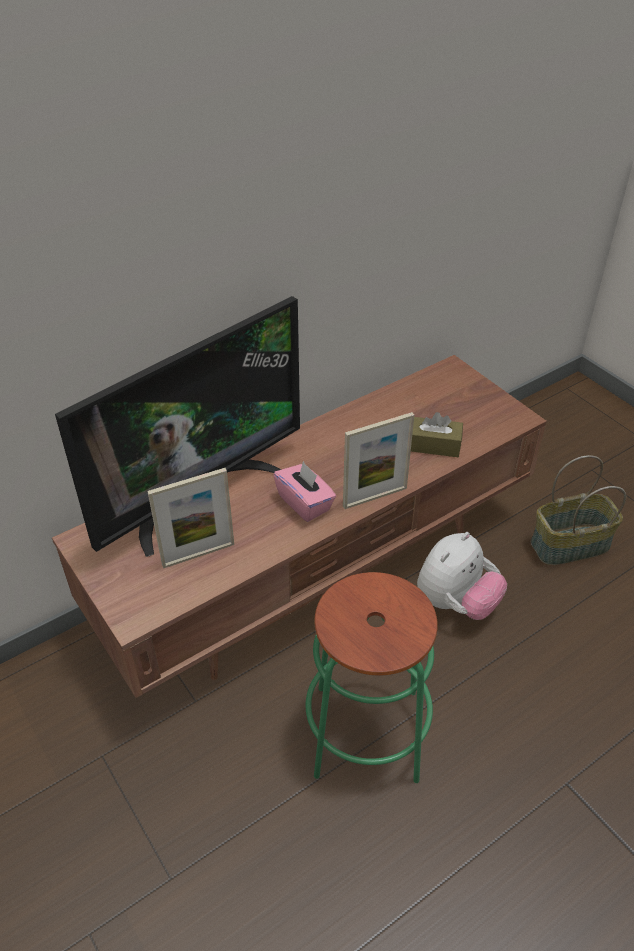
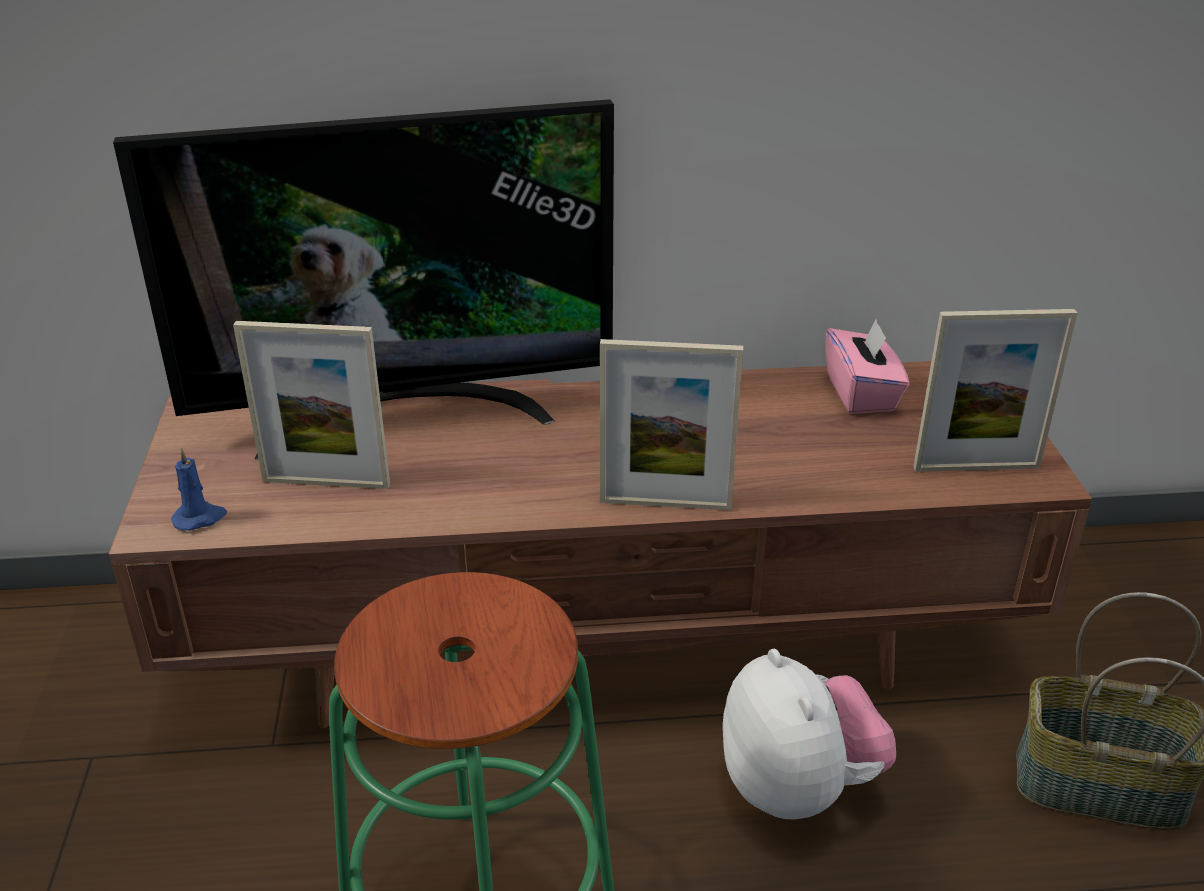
camera: 30 degrees right, 10 degrees down
(151, 604) = (200, 518): none -> blue candle
(305, 503) = (546, 474): pink tissue box -> pink tissue box (862, 393)
(433, 445) = (836, 467): brown tissue box -> none
(456, 603) = (798, 788): plush toy -> plush toy turned 90 degrees counterclockwise
(491, 422) = (976, 467): none -> picture frame

